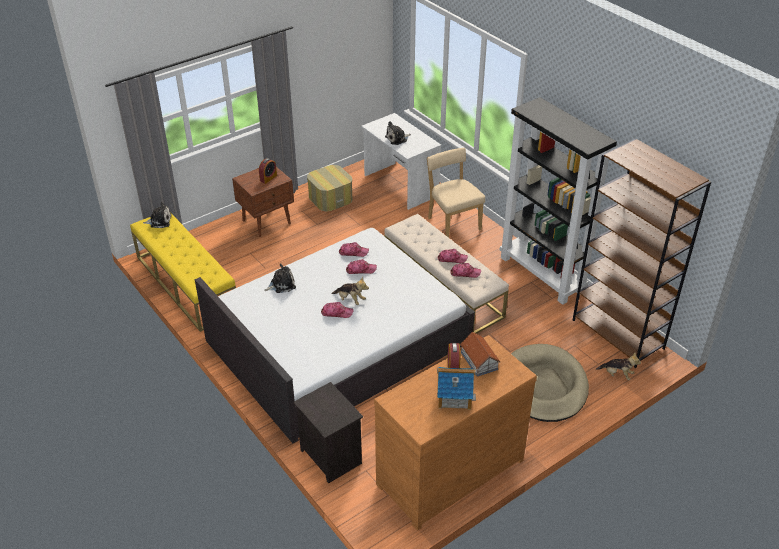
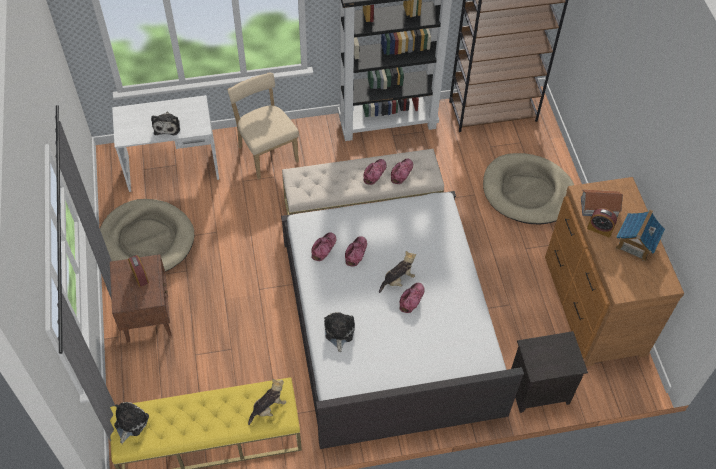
camera: 65 degrees left, 15 degrees up
(330, 198) = (147, 239): ottoman -> beige dog bed
(453, 222) = (266, 152): beige chair -> beige chair turned 60 degrees clockwise
(617, 374) = (538, 136): plush toy -> plush toy (268, 408)

